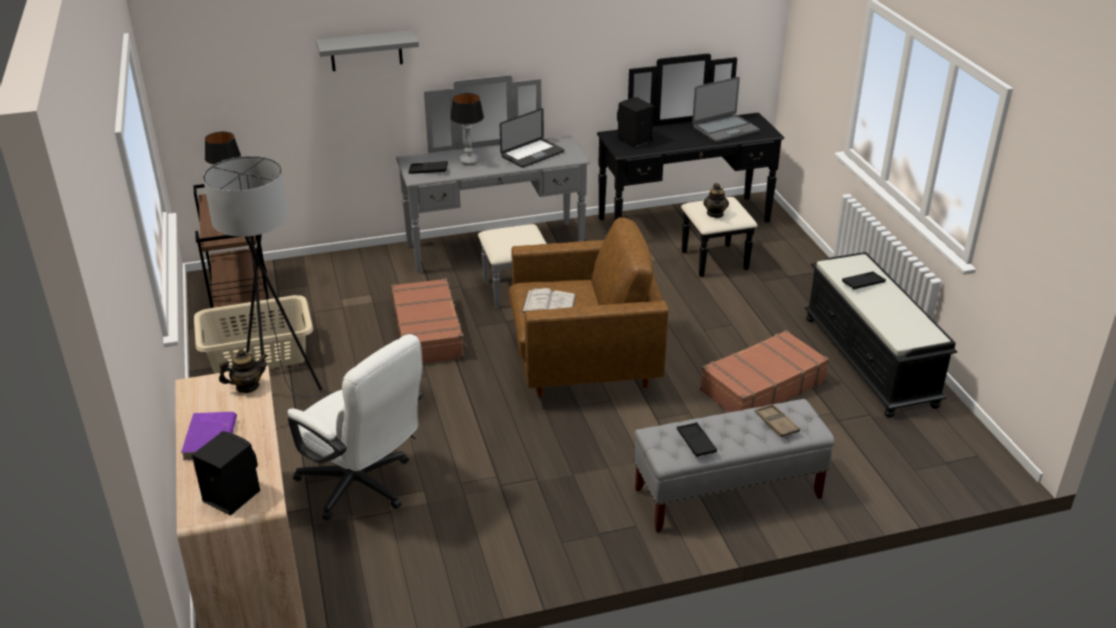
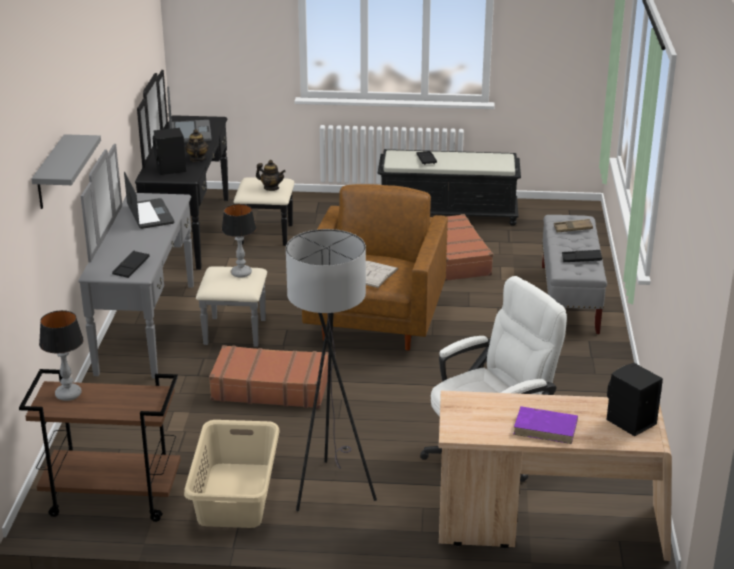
camera: 70 degrees left, 5 degrees down
(247, 386) = (472, 403): teapot -> teapot (197, 159)
(468, 161) = (133, 245): table lamp -> table lamp (241, 273)

